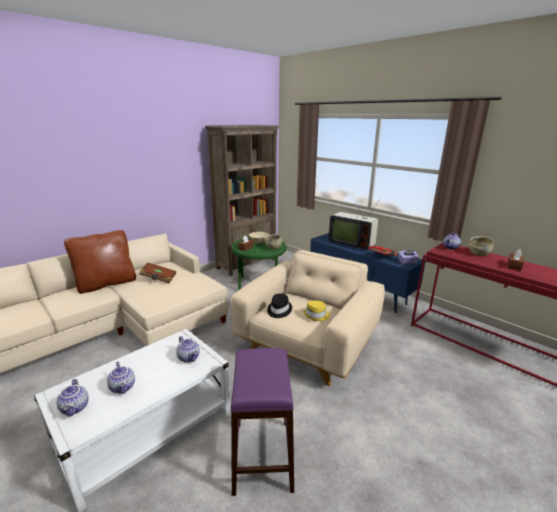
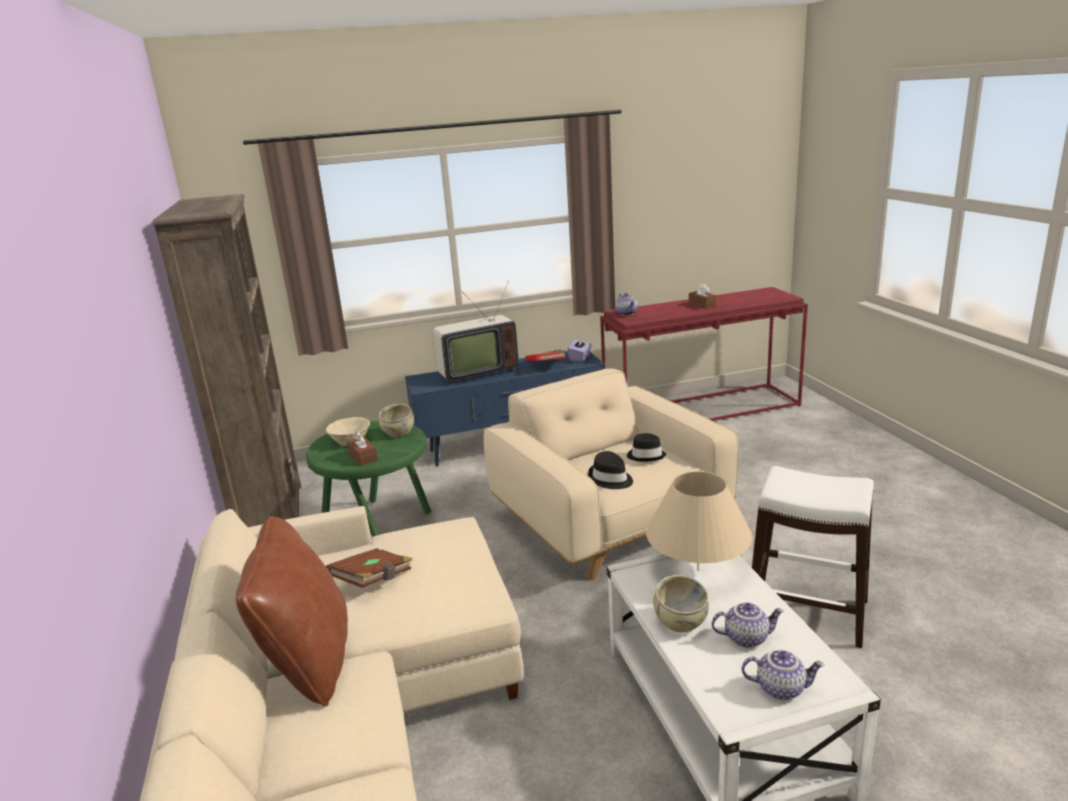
camera: 60 degrees left, 0 degrees up
(189, 357) = (697, 570): teapot -> beige table lamp
(263, 454) = (806, 611): purple stool -> white stool
(316, 315) = (646, 455): yellow hat -> black hat
(478, 254) = (657, 308): beige bowl -> beige bowl (680, 622)

